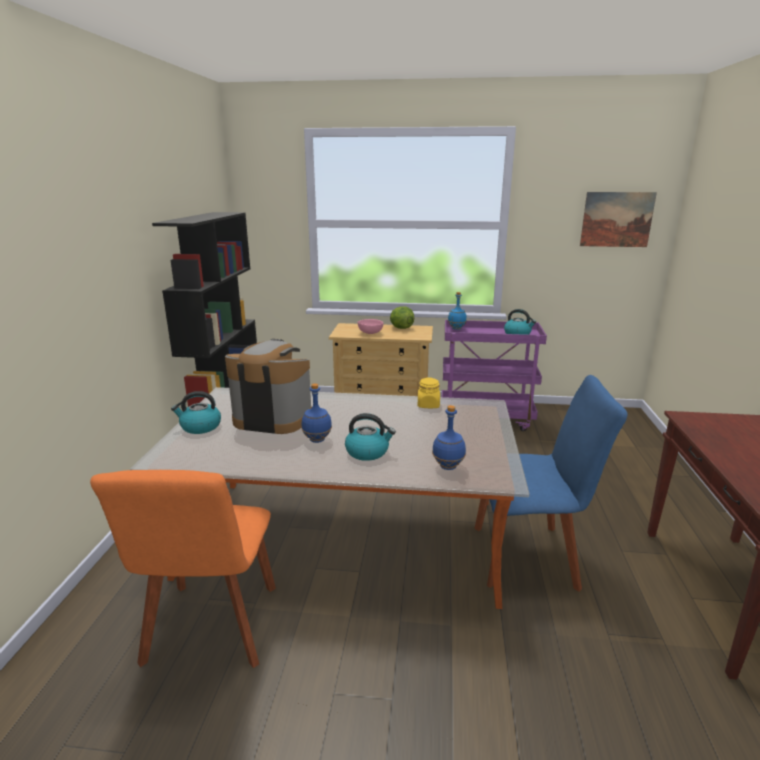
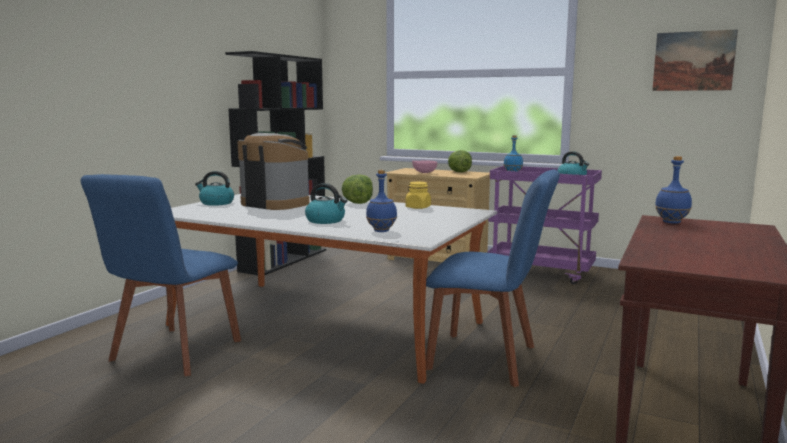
camera: 20 degrees right, 10 degrees down
(211, 629) = (173, 353): orange chair -> blue chair
(317, 440) = (294, 213): blue bottle -> blue bottle (671, 222)
(359, 403) = (357, 203): none -> lettuce

